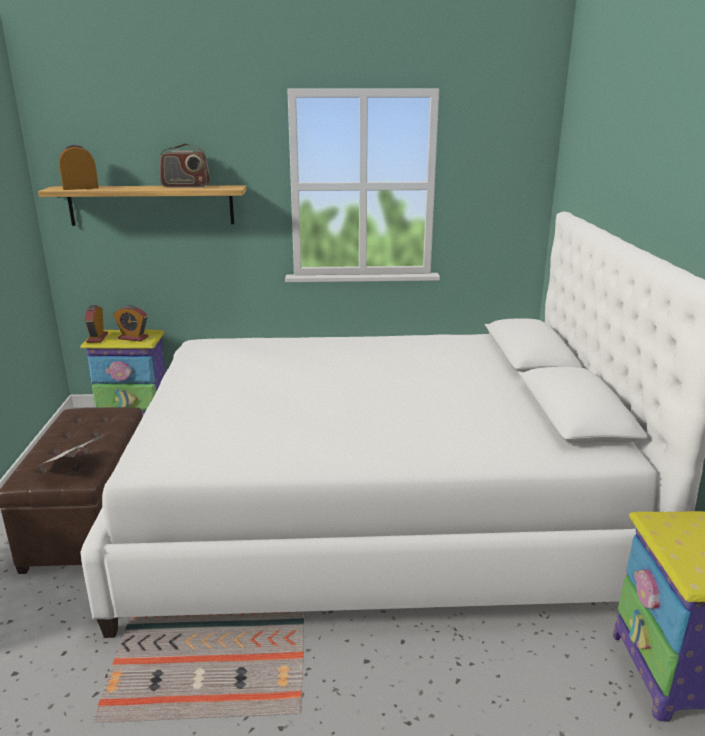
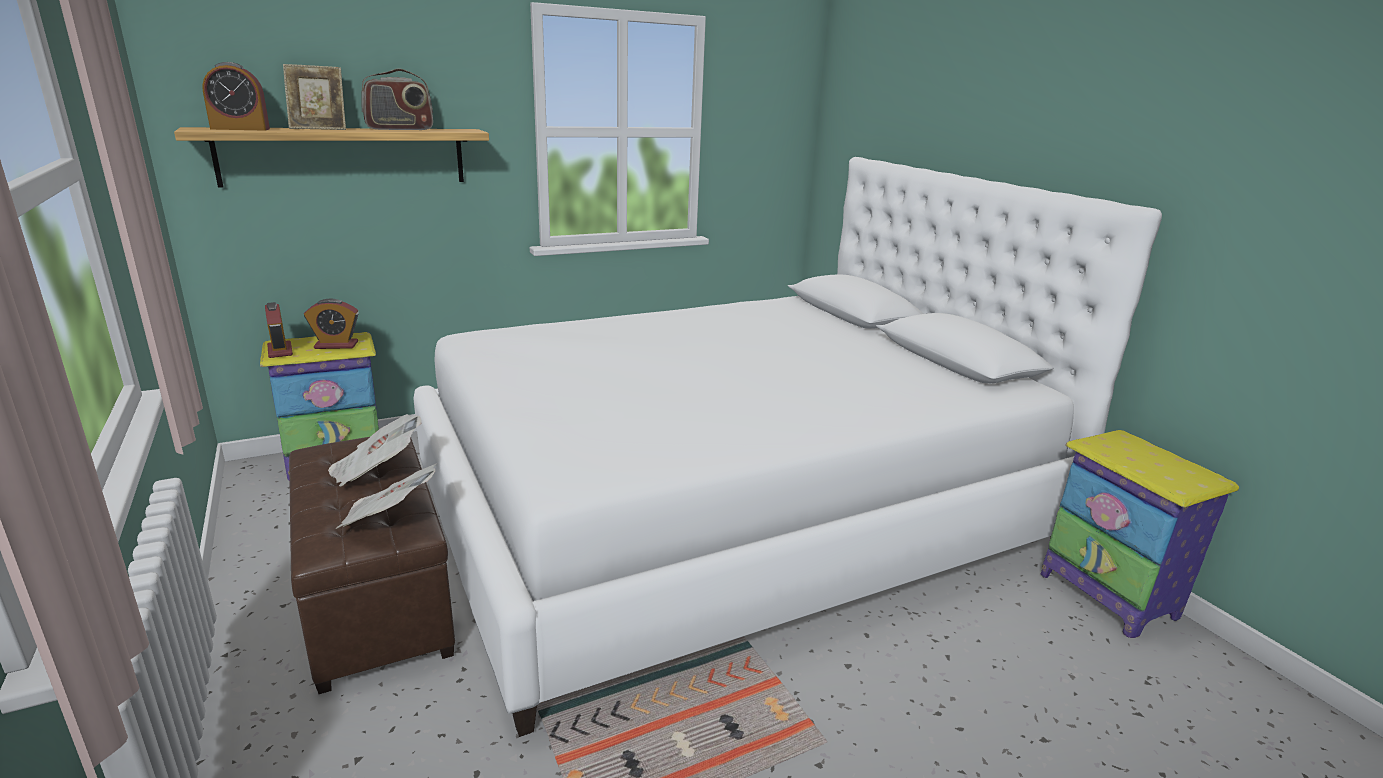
camera: 25 degrees left, 0 degrees up
(80, 188) = (240, 129): alarm clock -> alarm clock turned 150 degrees counterclockwise
(94, 432) = (376, 471): none -> newspaper
(131, 187) = (319, 128): none -> picture frame

